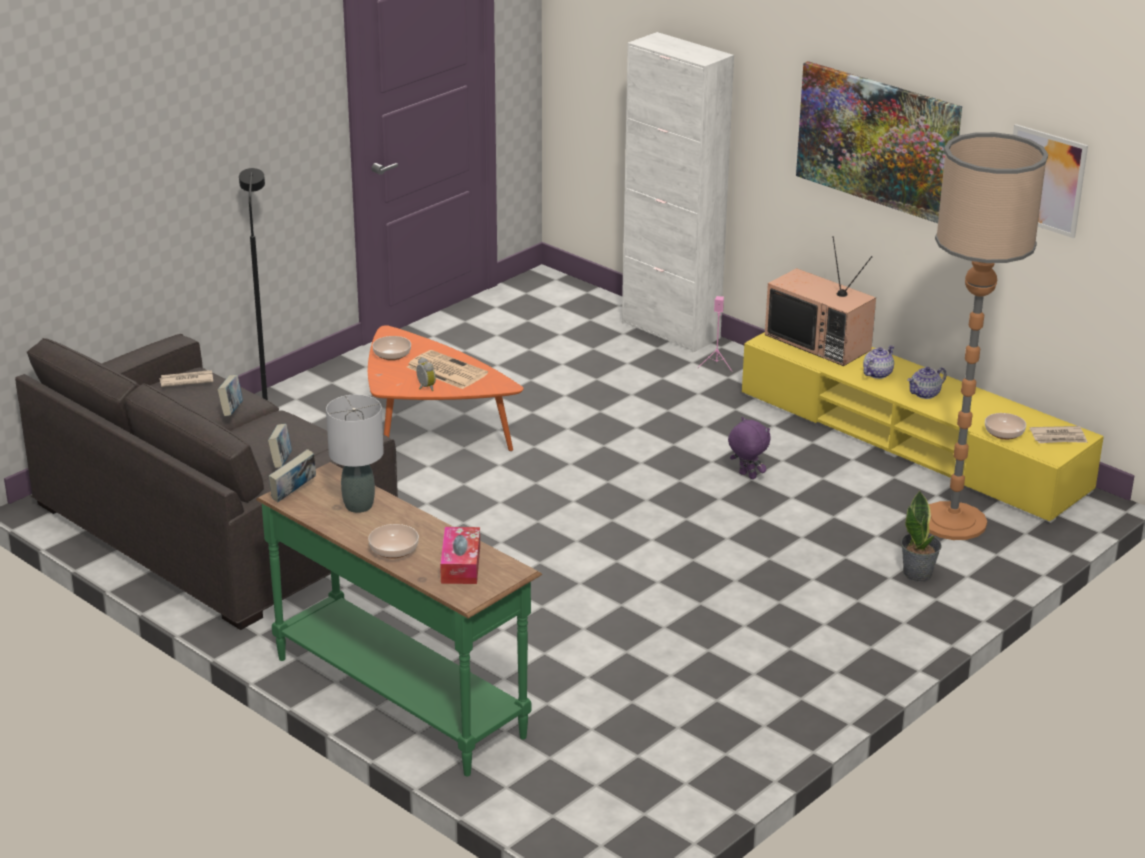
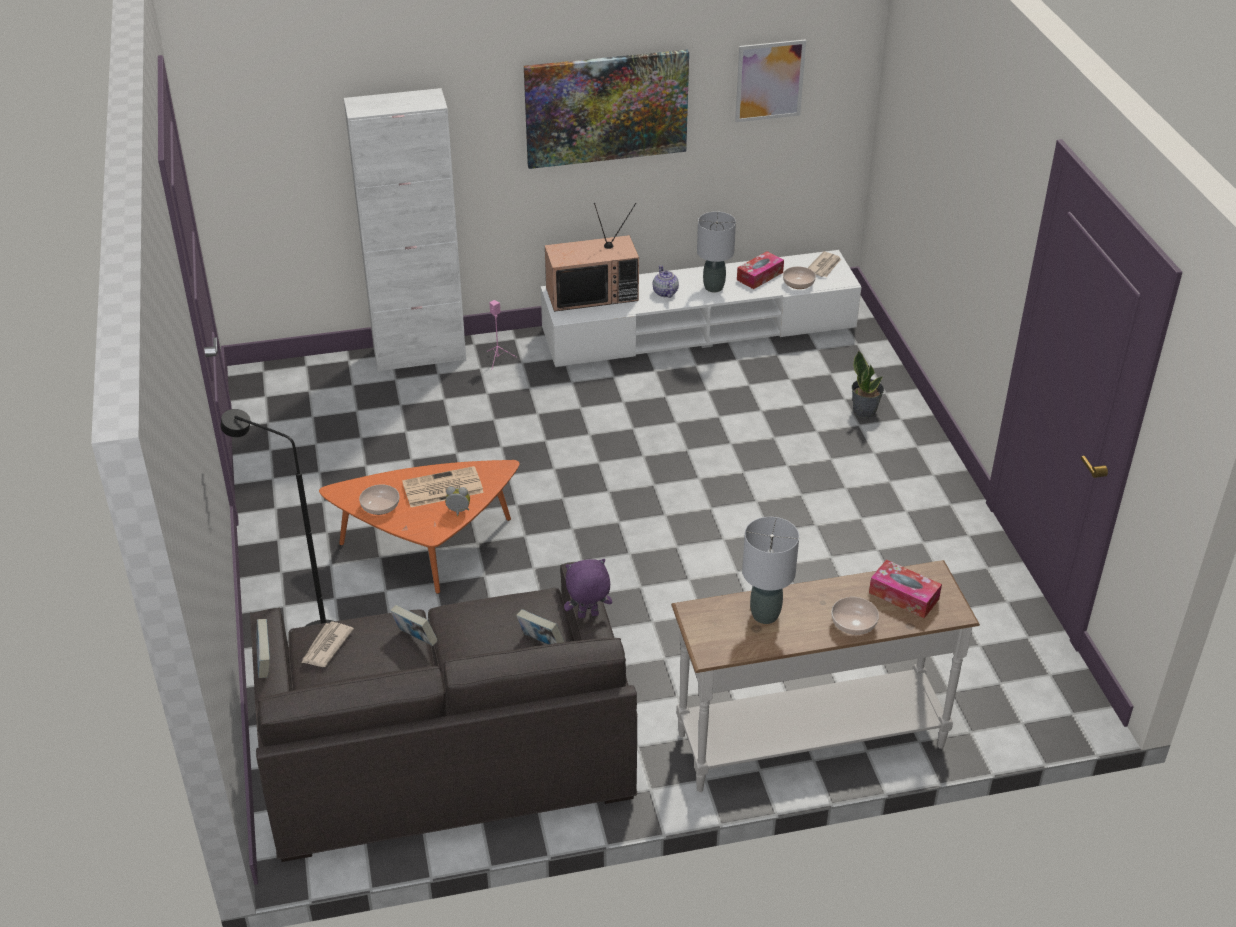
camera: 55 degrees left, 10 degrees up
(294, 494) = (712, 645): book -> book (265, 662)
(401, 695) = (809, 738): green console table -> white console table
(746, 476) = (669, 422): purple plush toy -> purple plush toy (588, 616)
(912, 441) = (700, 329): yellow tv stand -> white tv stand
(925, 394) = (714, 287): teapot -> grey table lamp
(953, 521) = (816, 364): floor lamp -> none
(983, 410) = (760, 276): none -> tissue box

